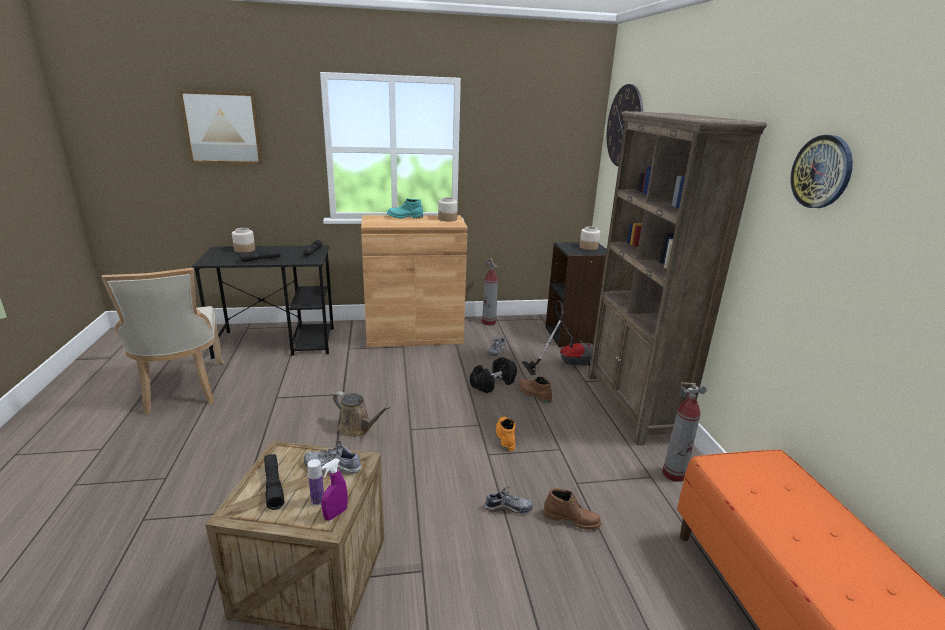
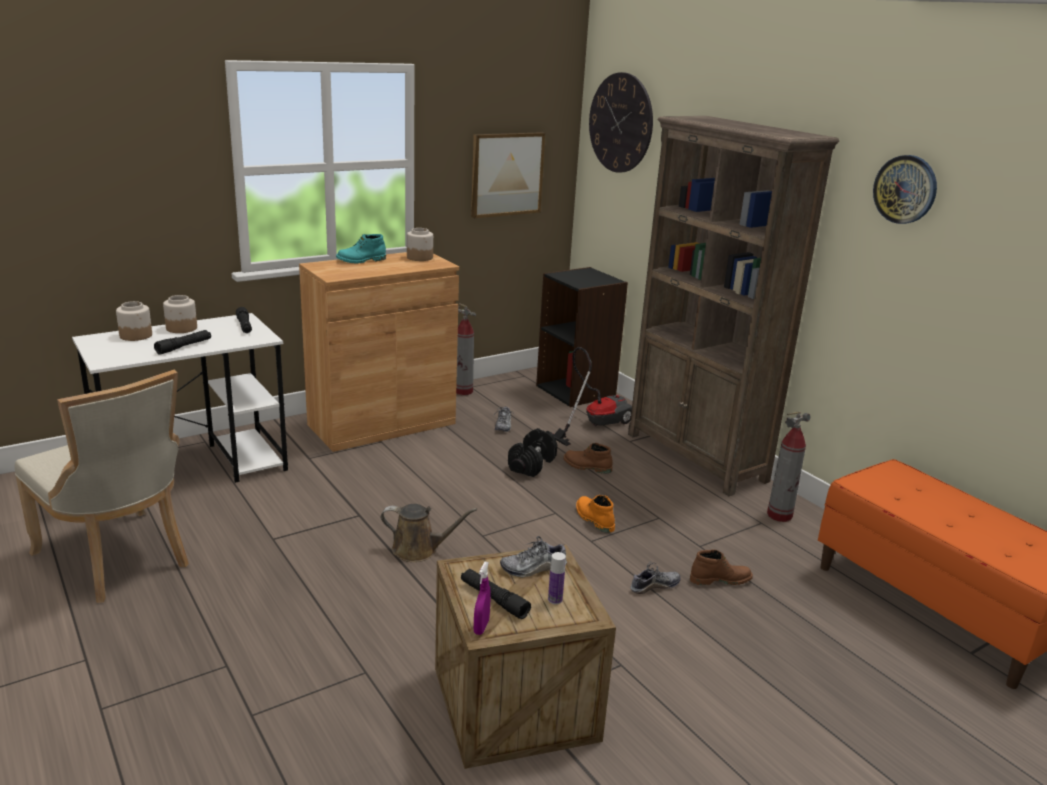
camera: 25 degrees left, 0 degrees up
(223, 128) = (76, 149): picture -> picture (506, 174)
(277, 342) = (195, 469): black desk -> white desk
(335, 514) = (585, 605): purple spray bottle -> purple spray bottle (481, 627)
(588, 247) = (589, 276): jar -> jar (181, 328)

